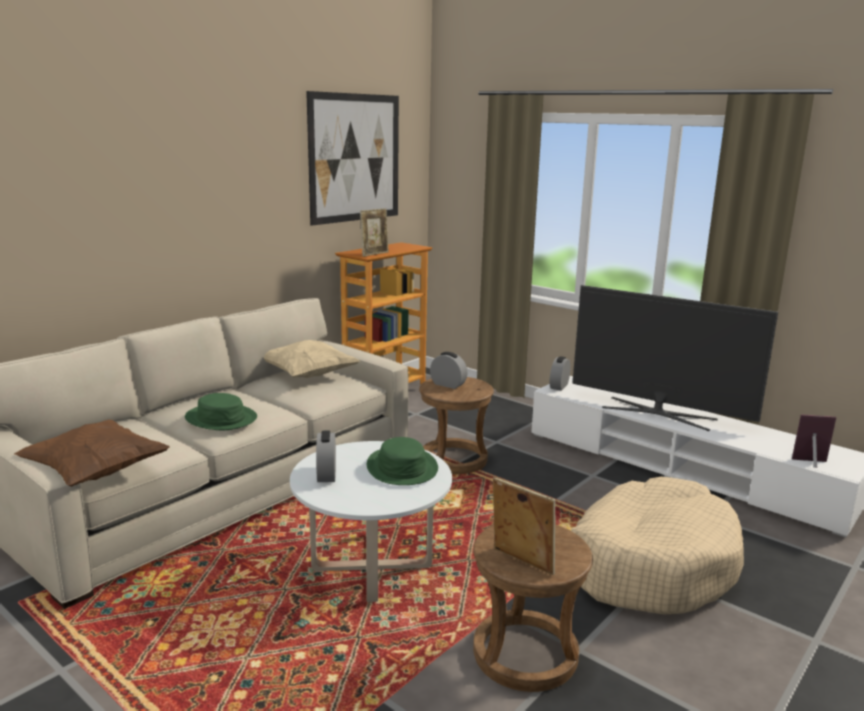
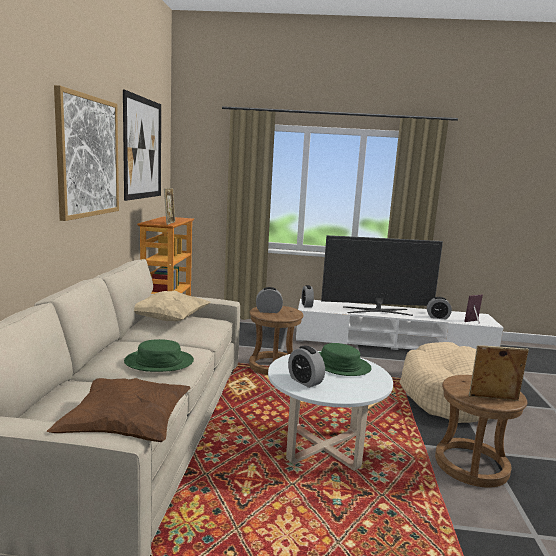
camera: 35 degrees left, 5 degrees down
(234, 179) = (88, 156): none -> picture
(751, 442) = (437, 317): none -> alarm clock

